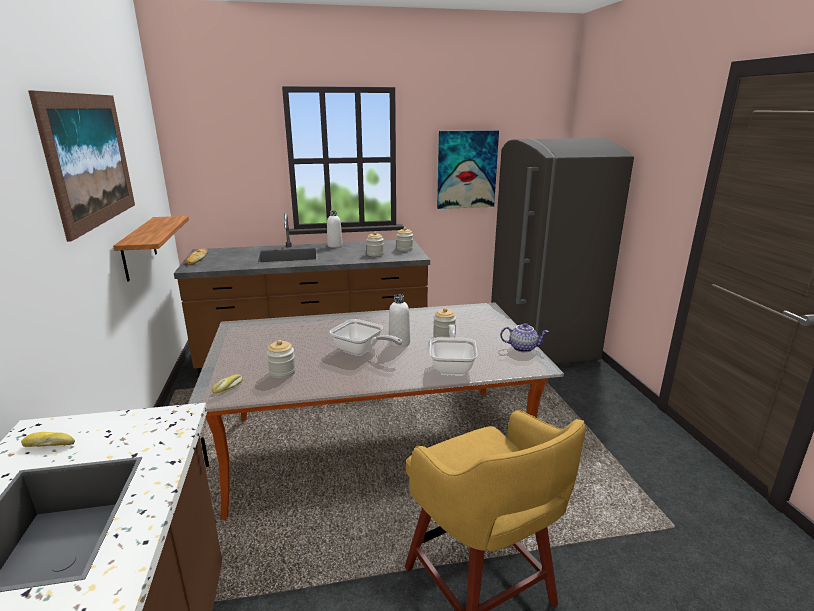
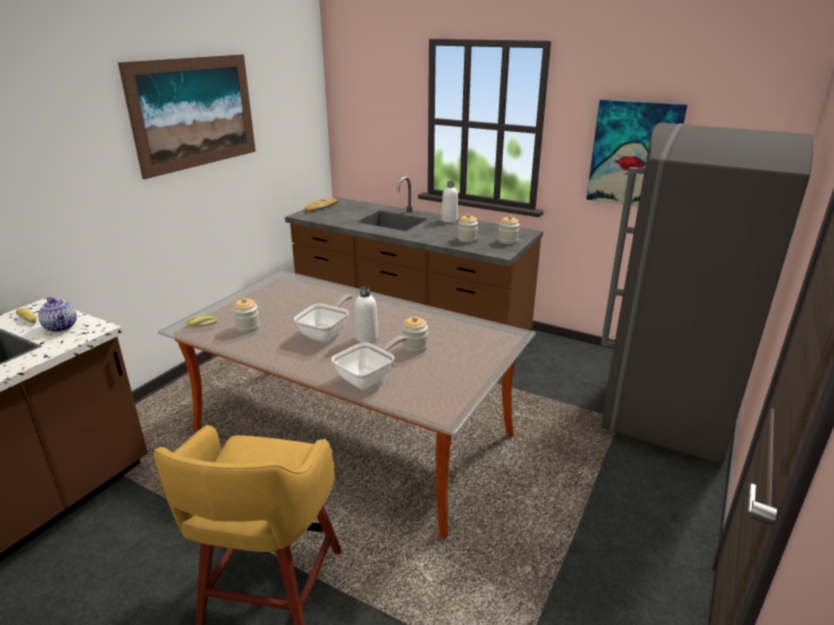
camera: 40 degrees right, 5 degrees up
(139, 248) = (255, 189): shelf -> none
(361, 350) = (327, 332): frying pan -> frying pan turned 135 degrees counterclockwise
(523, 348) = (464, 390): teapot -> teapot (62, 327)

